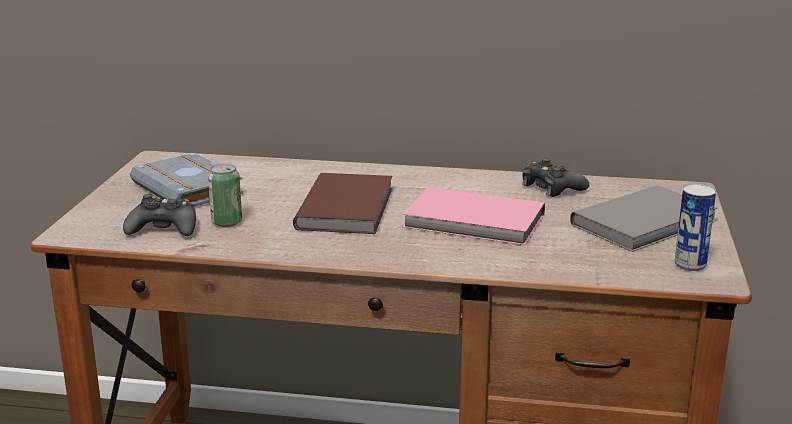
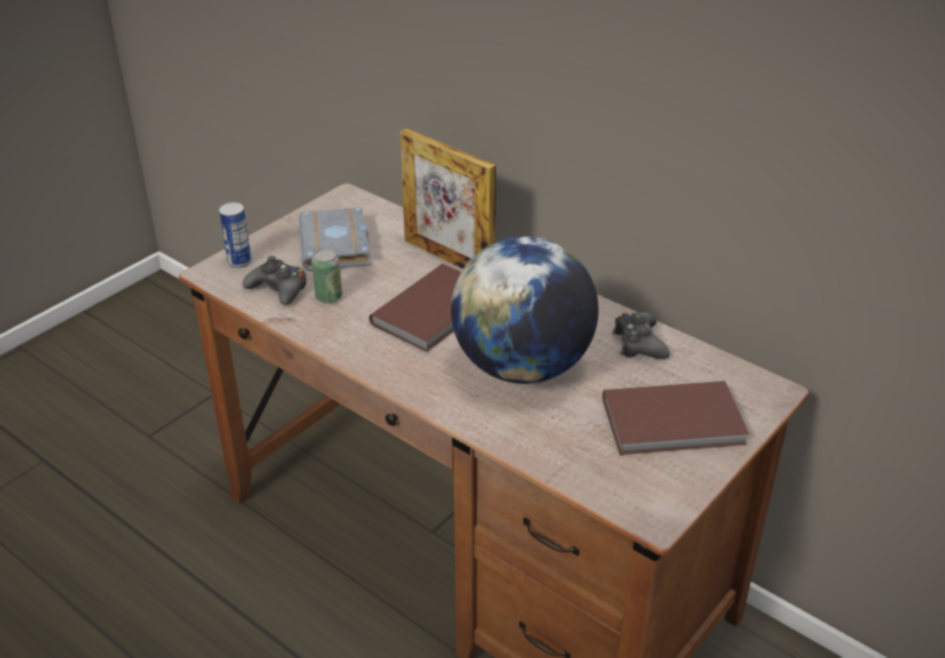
camera: 30 degrees right, 15 degrees up
(313, 175) = (448, 258): none -> picture frame
(475, 222) = (522, 366): pink book -> globe
(647, 223) = (675, 423): grey book -> brown book
(690, 265) = (653, 491): can -> can (239, 262)

